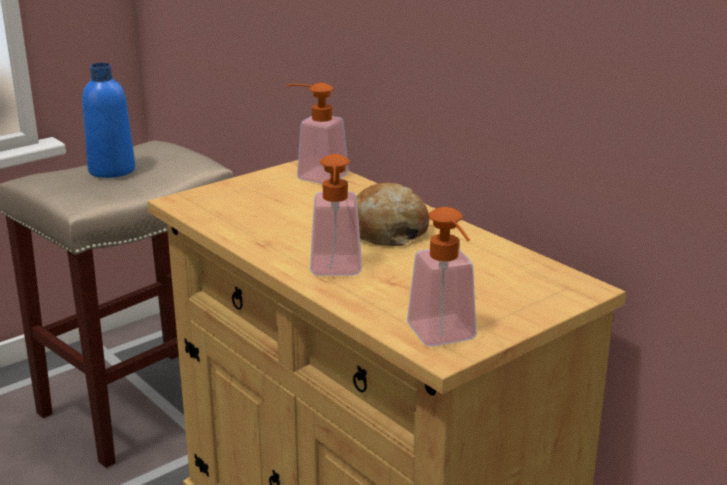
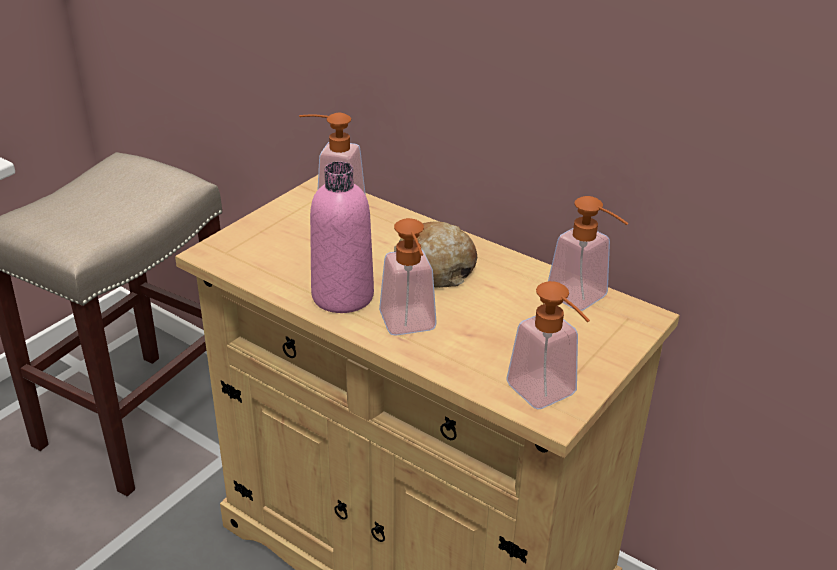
camera: 15 degrees left, 10 degrees up
(112, 170) = (91, 200): blue bottle -> none
(284, 242) = (342, 296): none -> pink bottle
(527, 269) = (584, 300): none -> soap dispenser

